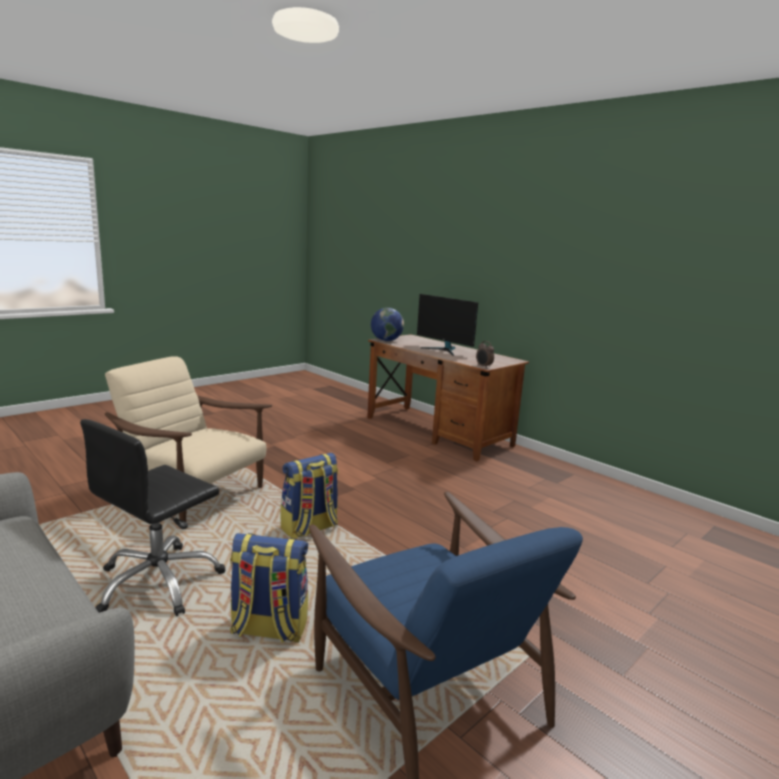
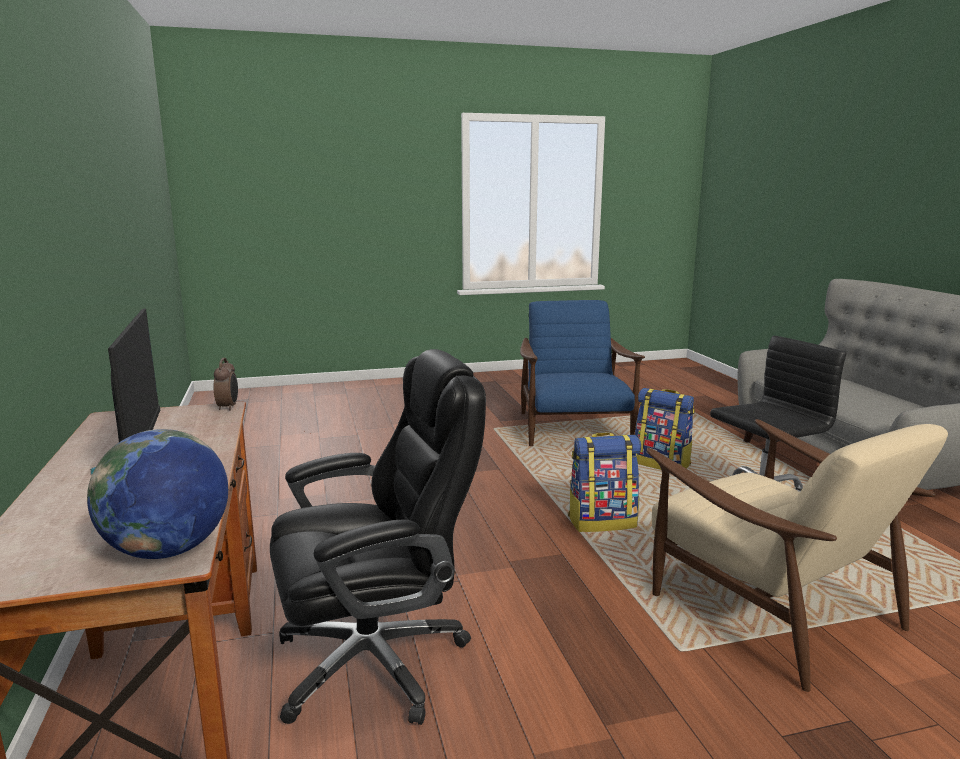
camera: 150 degrees left, 0 degrees up
(374, 446) = (376, 660): none -> black office chair

